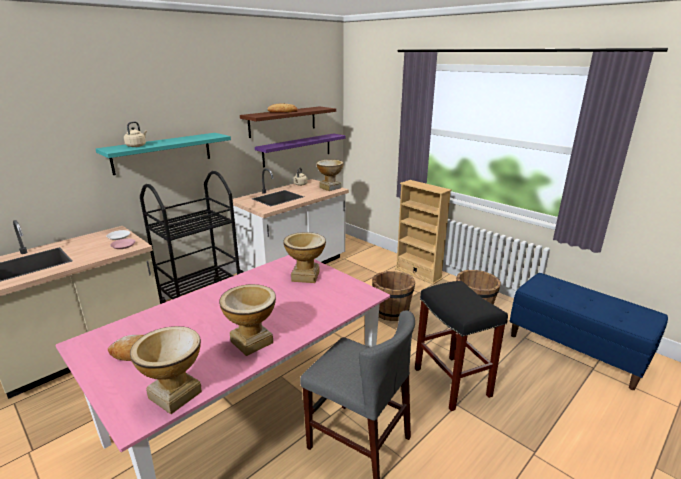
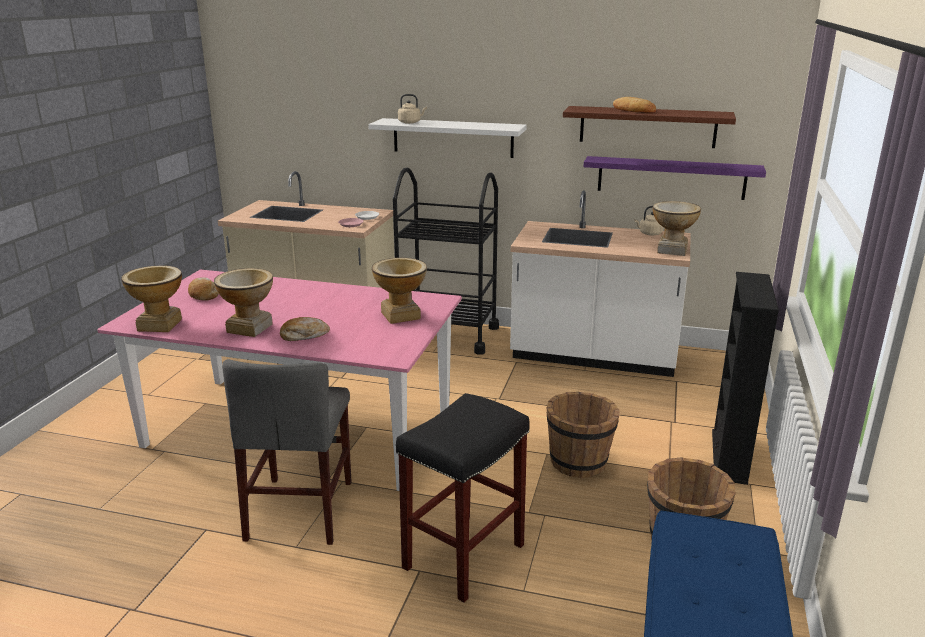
camera: 60 degrees right, 0 degrees up
(162, 153) = (452, 137): turquoise shelf -> white shelf
(296, 319) = (304, 335): none -> bread
(418, 274) = (729, 456): beige bookcase -> black bookcase

